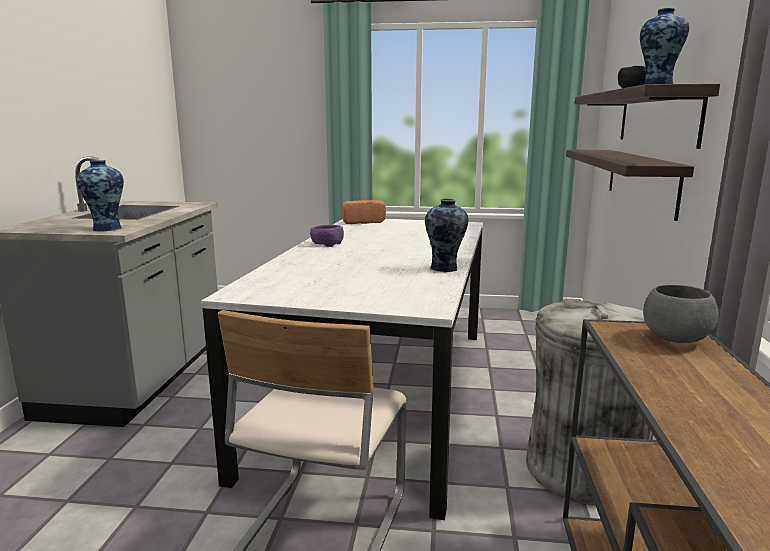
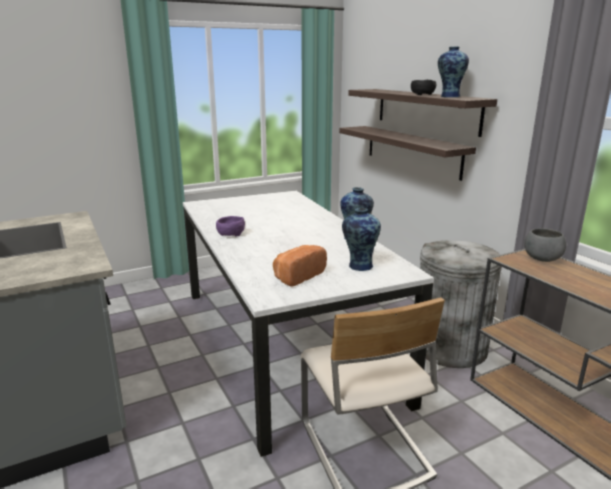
camera: 35 degrees left, 5 degrees up
(107, 228) = (70, 266): vase -> vase (359, 266)
(362, 222) = (209, 205): bread -> bread (297, 276)

